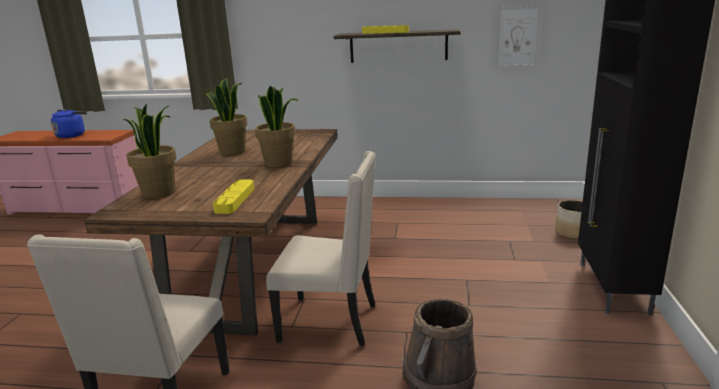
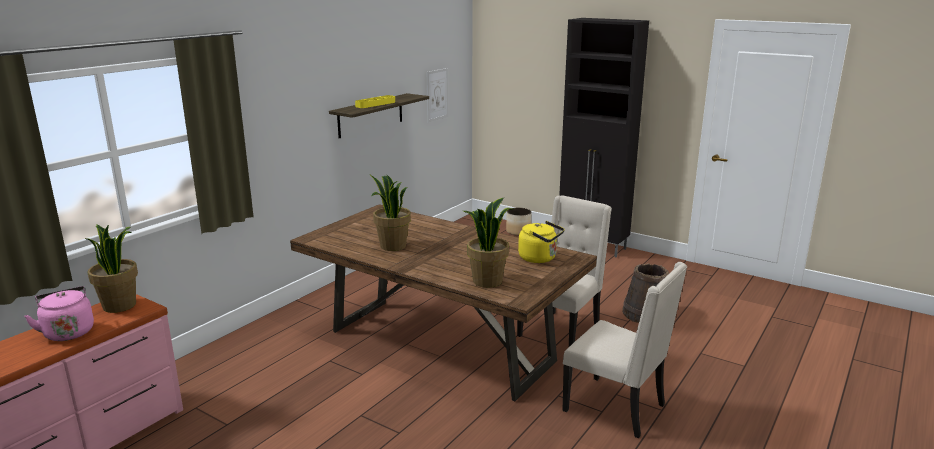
camera: 65 degrees left, 0 degrees up
(72, 135) = (68, 332): blue kettle -> pink kettle
(235, 200) = (540, 258): yellow tray -> yellow kettle
(279, 163) = (461, 235): potted plant -> potted plant (120, 305)

